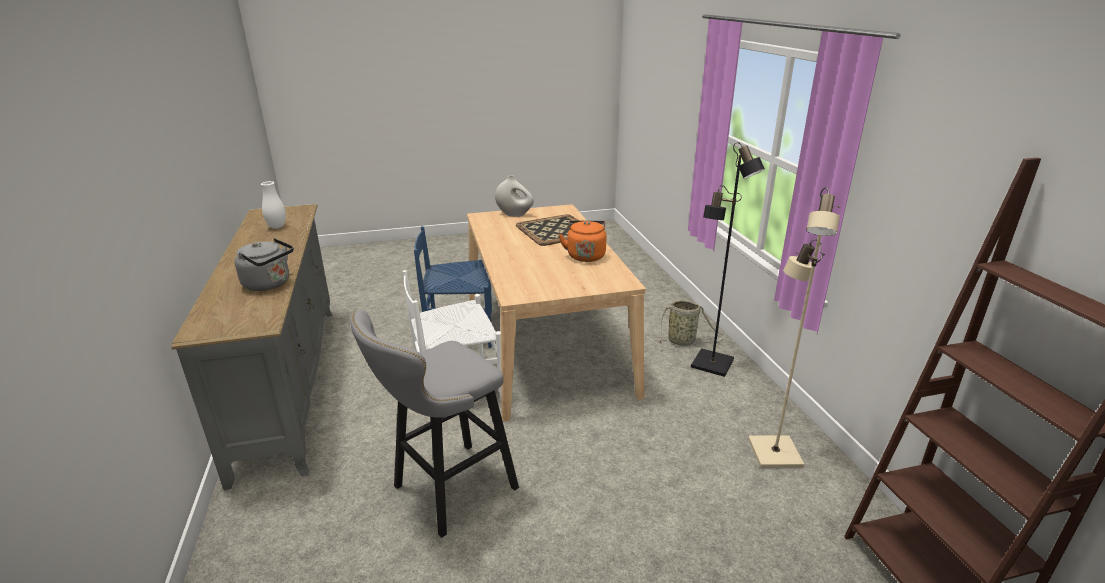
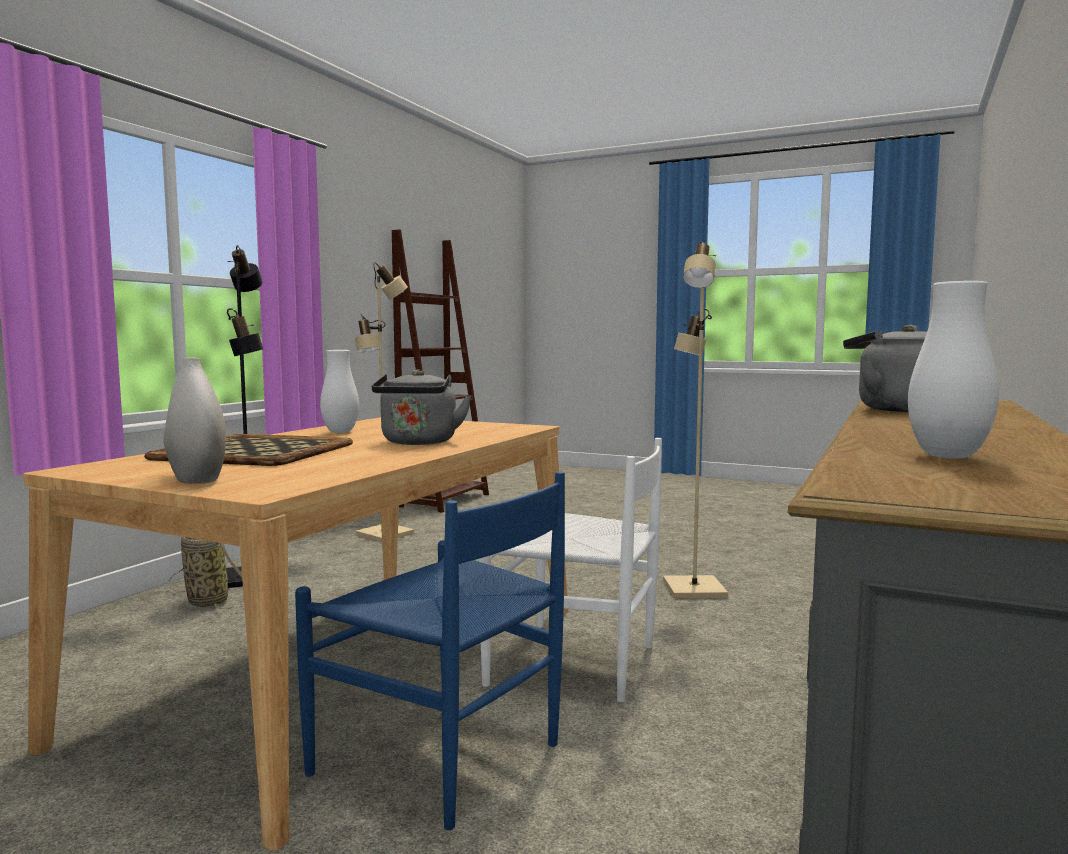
camera: 140 degrees left, 20 degrees down
(443, 494) = (694, 589): grey stool -> beige floor lamp
(518, 256) = (418, 443): none -> grey kettle
(585, 255) = (340, 432): orange kettle -> white vase

